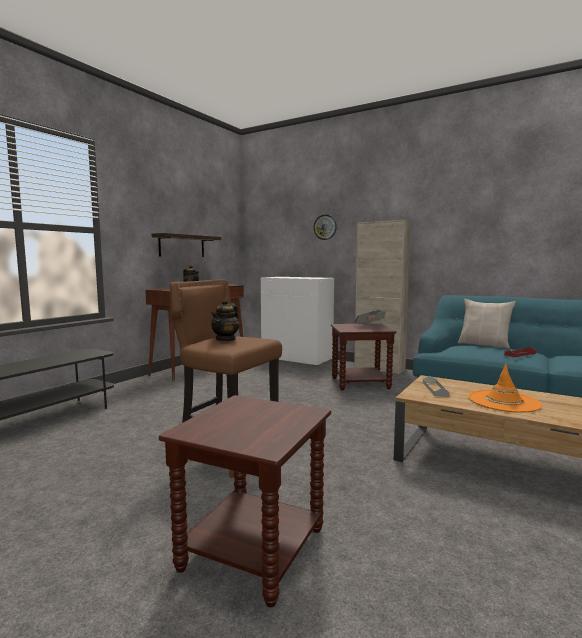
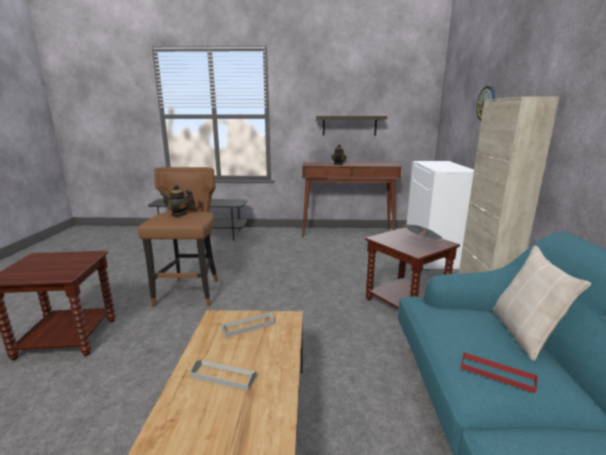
camera: 60 degrees right, 10 degrees up
(504, 401) = (223, 376): orange hat -> grey tray

